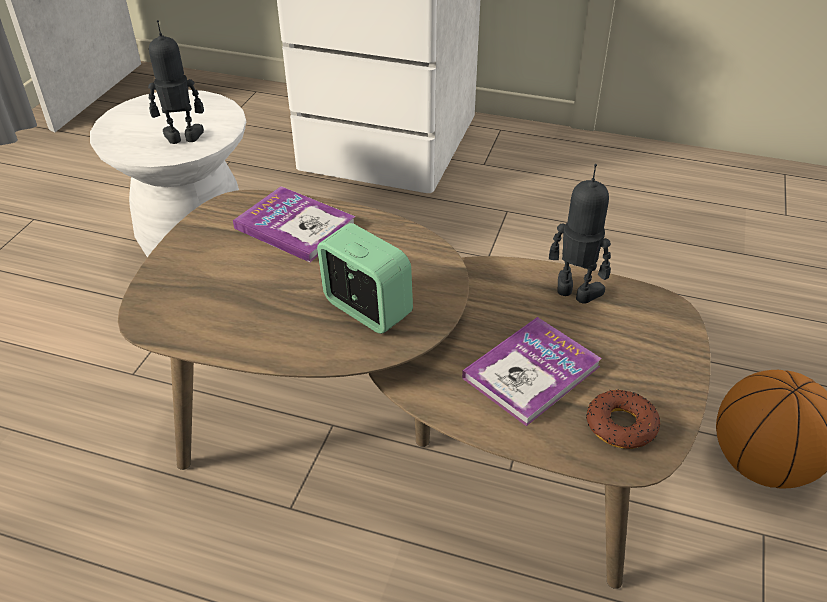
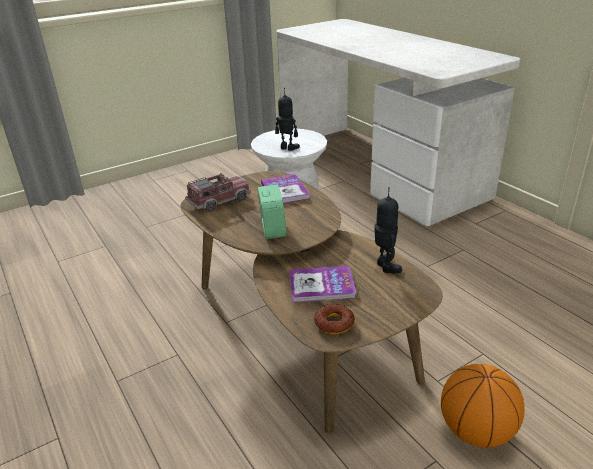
camera: 40 degrees right, 10 degrees down
(198, 296) = (219, 201): none -> toy truck

